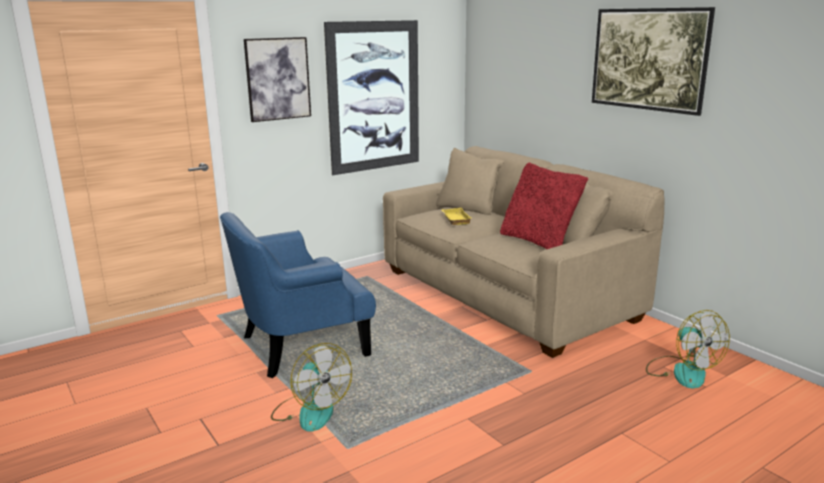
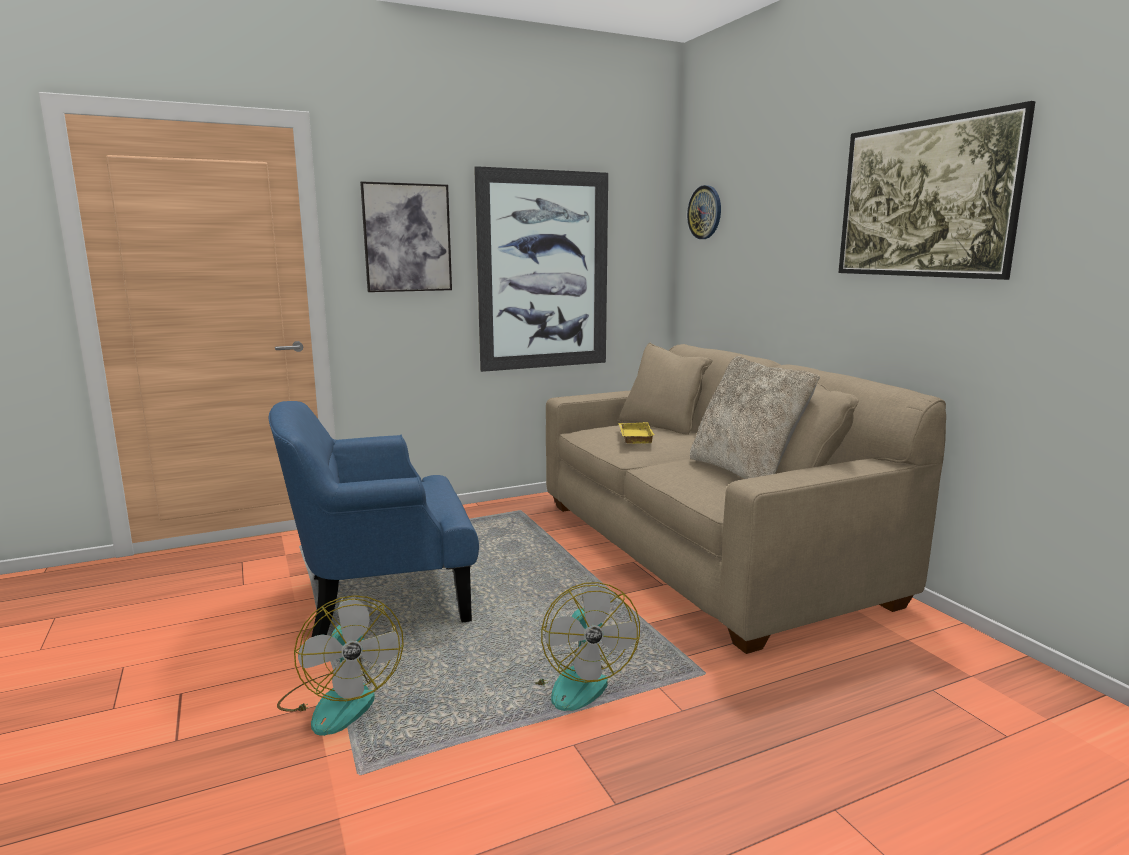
camera: 10 degrees right, 5 degrees down
(488, 49) = (705, 212): none -> wall clock
(539, 240) = (745, 470): red pillow -> beige pillow
(681, 371) = (965, 702): fan -> fan (575, 681)

